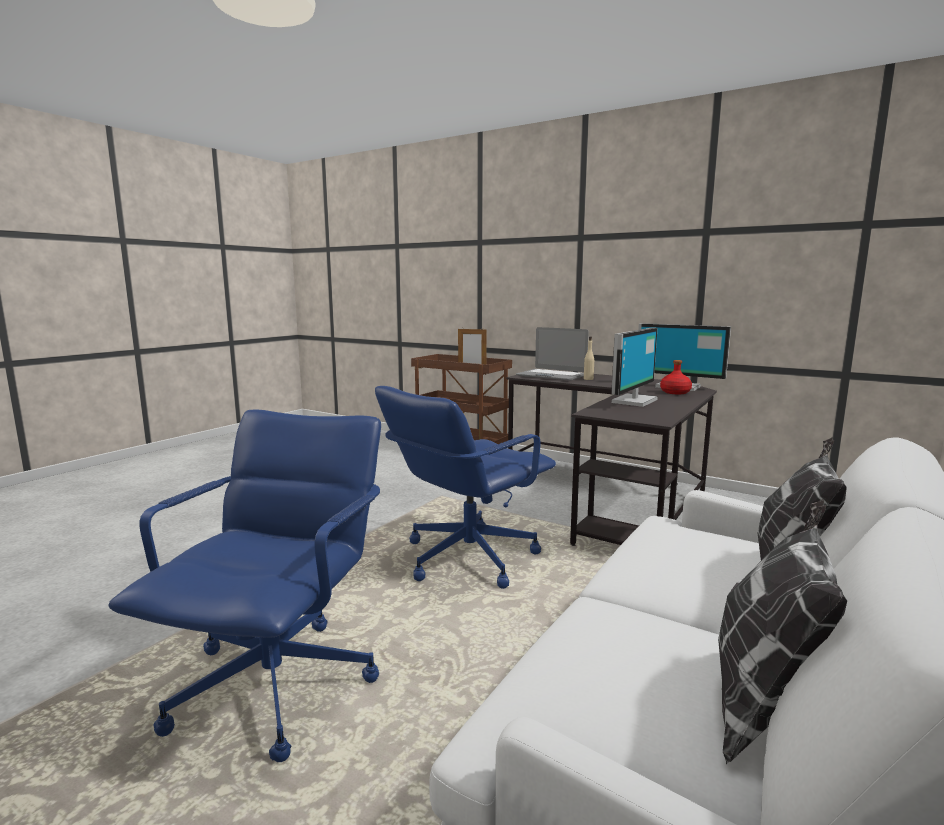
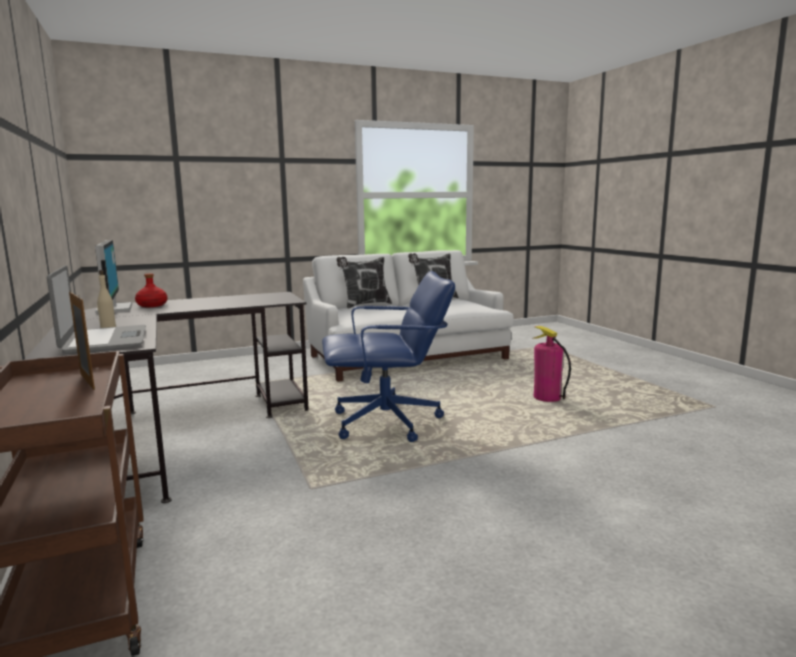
camera: 145 degrees left, 0 degrees up
(277, 684) = (547, 398): blue office chair -> fire extinguisher
(632, 401) = (221, 304): monitor -> none

